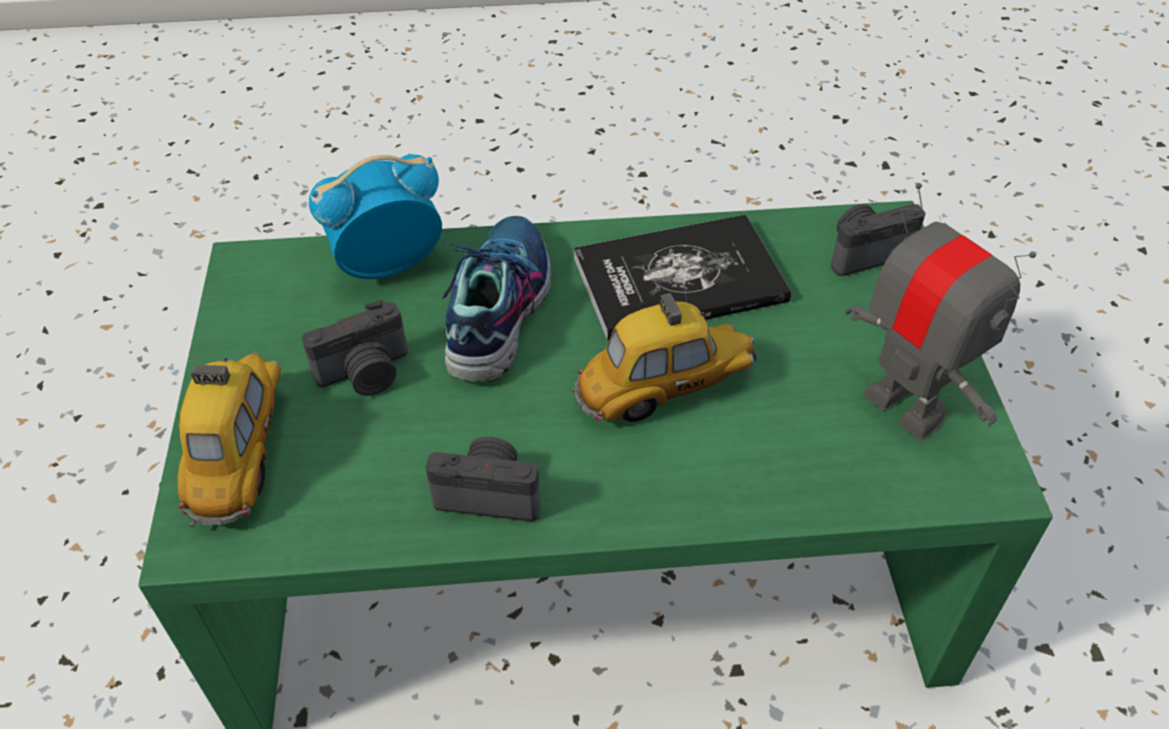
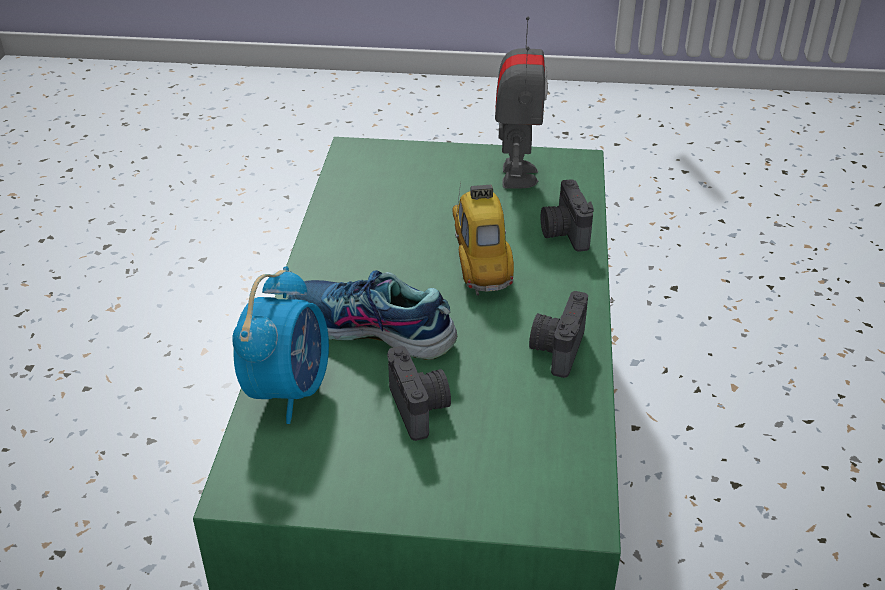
camera: 80 degrees left, 10 degrees down
(243, 453) = (491, 486): toy car -> none
(387, 265) = (289, 390): alarm clock -> alarm clock turned 150 degrees counterclockwise
(679, 280) = (373, 239): book -> none
(865, 252) = (377, 162): camera -> camera (563, 233)
(905, 406) = (516, 175): toy robot -> toy robot turned 120 degrees clockwise

